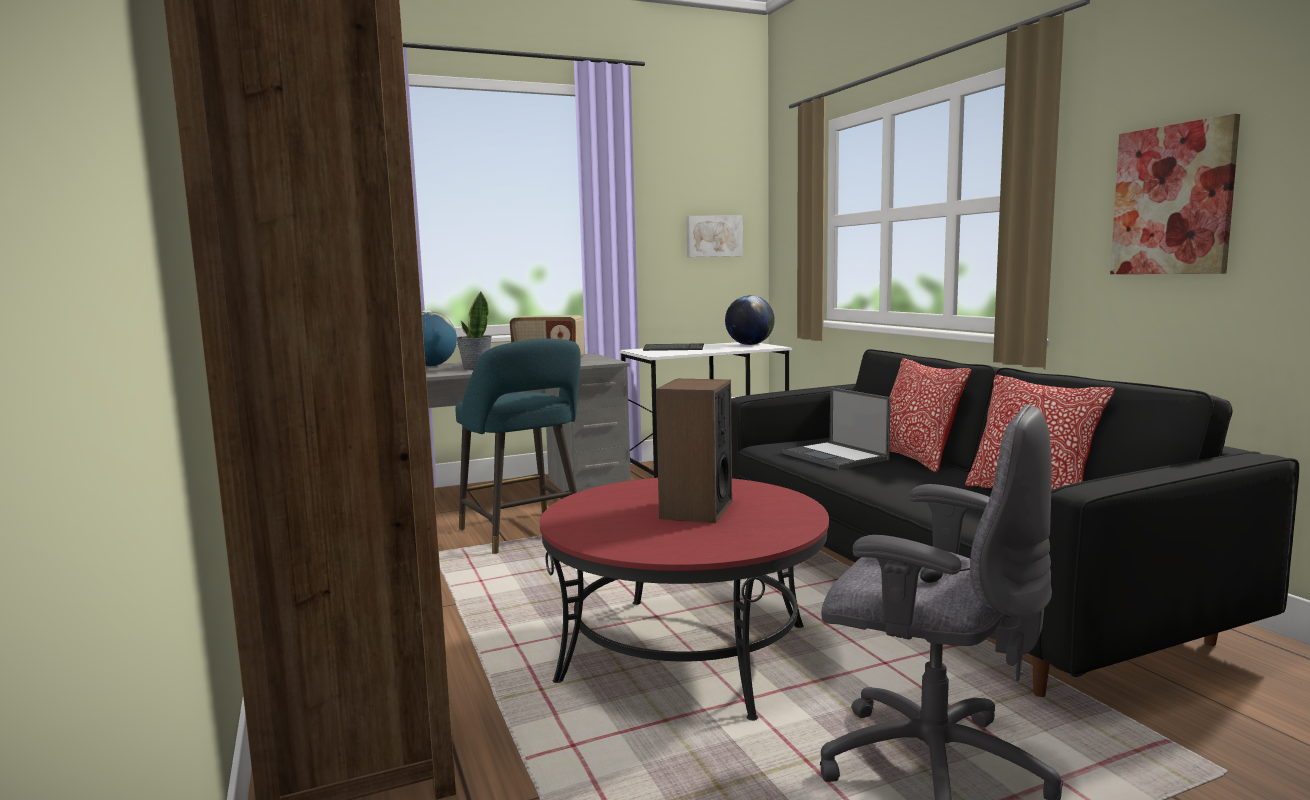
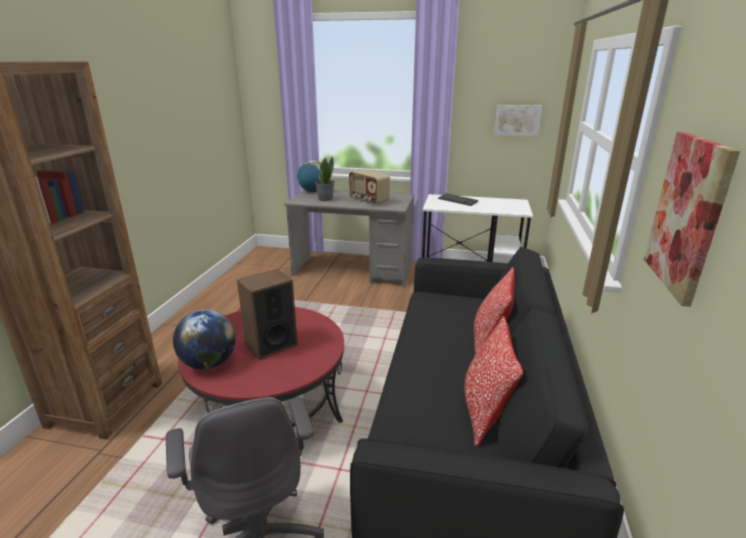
camera: 35 degrees right, 15 degrees up
(524, 534) = (318, 299): turquoise stool -> none
(749, 344) = (514, 205): globe -> globe (209, 363)
(836, 456) = (443, 321): laptop -> none

